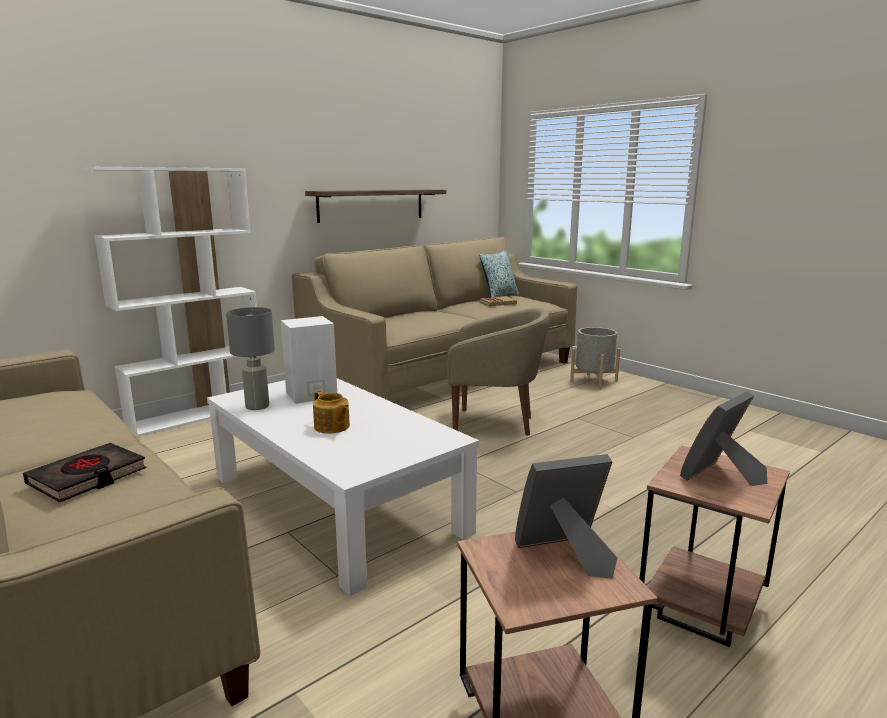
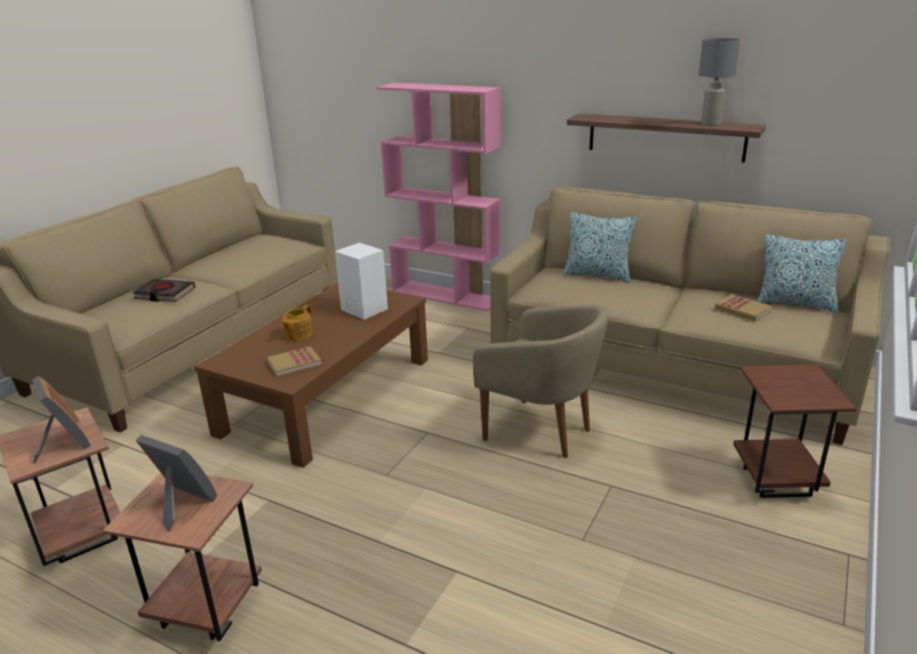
camera: 70 degrees right, 10 degrees up
(198, 415) = (446, 295): white bookcase -> pink bookcase
(257, 406) = (328, 300): grey table lamp -> grey table lamp (710, 124)
(335, 503) = (328, 394): white coffee table -> brown coffee table
(393, 317) = (597, 275): none -> pillow
(406, 433) = (294, 363): none -> book
(495, 424) = (541, 431): beige armchair -> beige armchair turned 45 degrees counterclockwise
(593, 381) = (777, 481): grey planter -> brown side table

